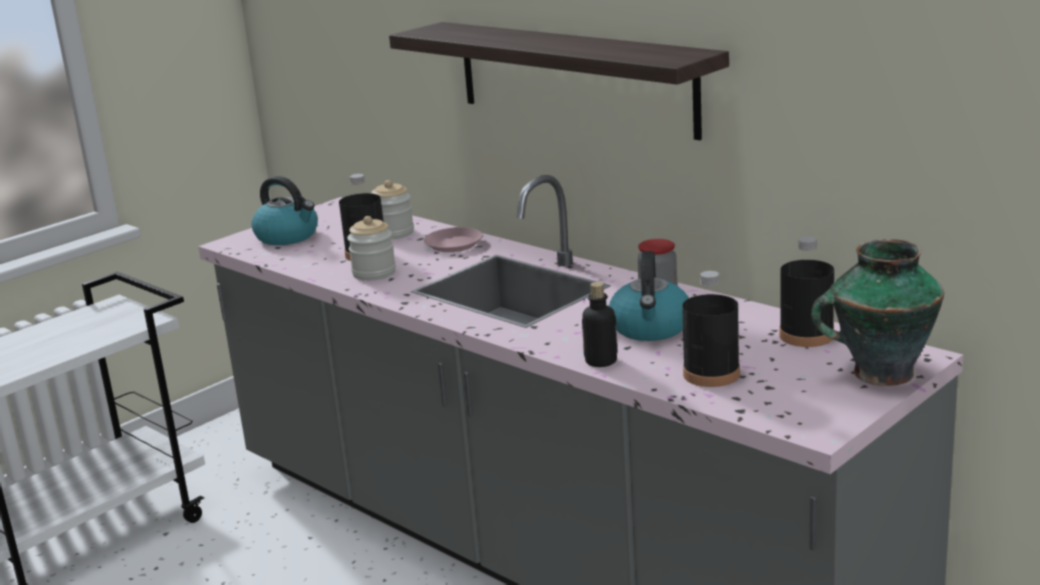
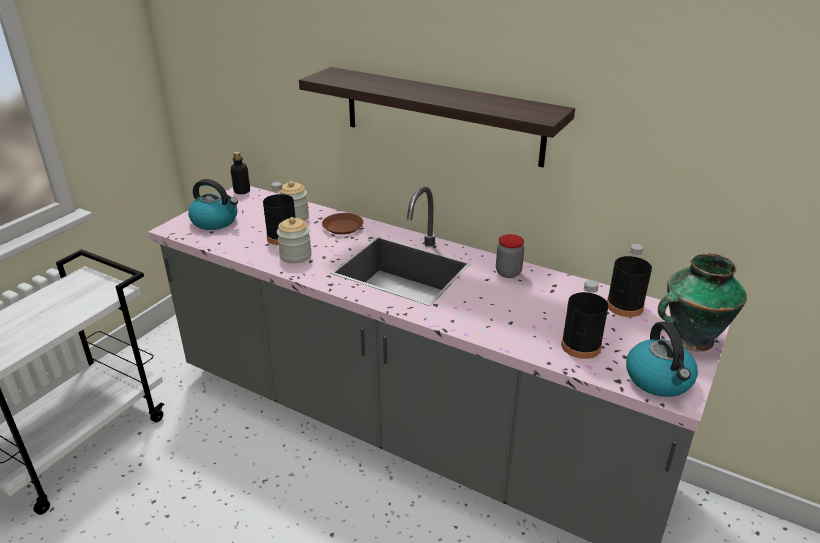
camera: 15 degrees left, 10 degrees up
(454, 244) = (343, 227): pink plate -> brown plate
(601, 361) = (499, 337): bottle -> bottle (242, 191)
(651, 328) = (518, 303): kettle -> kettle (659, 380)

